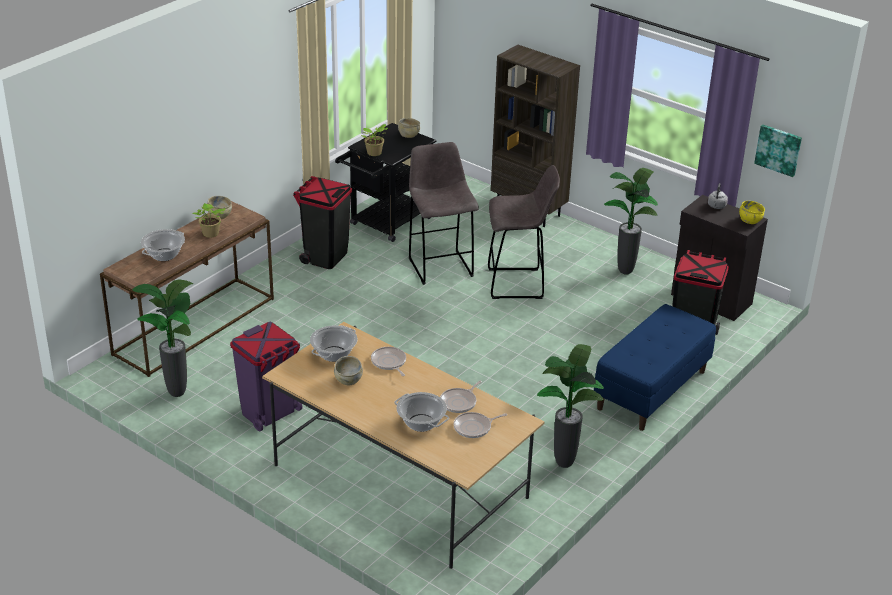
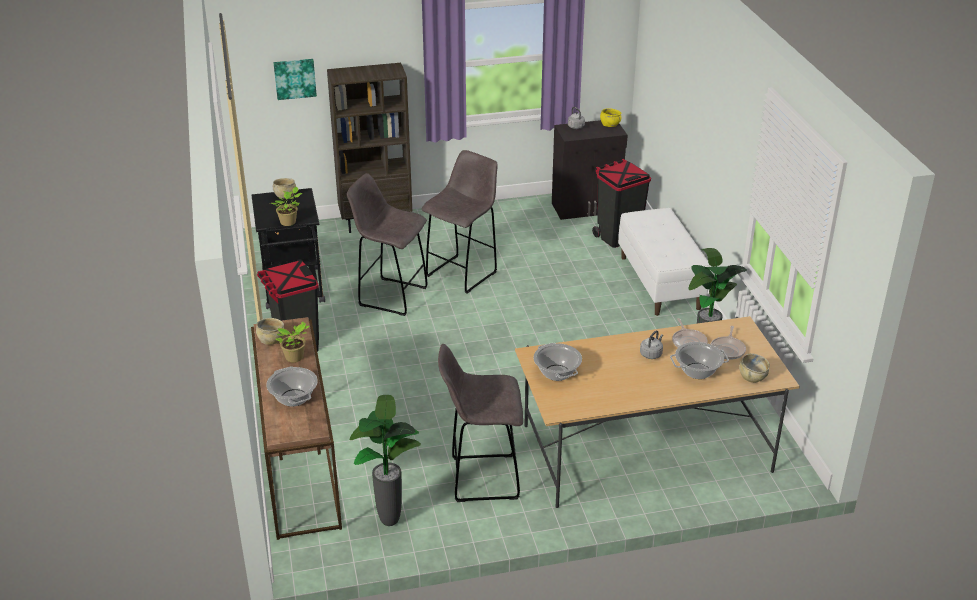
camera: 50 degrees left, 0 degrees up
(269, 413) = (482, 478): purple trash can -> grey stool
(348, 380) = (602, 381): beige bowl -> beige bowl (752, 377)
(389, 362) = (600, 351): frying pan -> none
(417, 390) = (651, 354): none -> grey kettle
(623, 272) = (509, 223): potted plant -> none
(652, 390) = (660, 282): blue bench -> white bench
(778, 149) = (604, 59): picture -> picture (295, 78)

